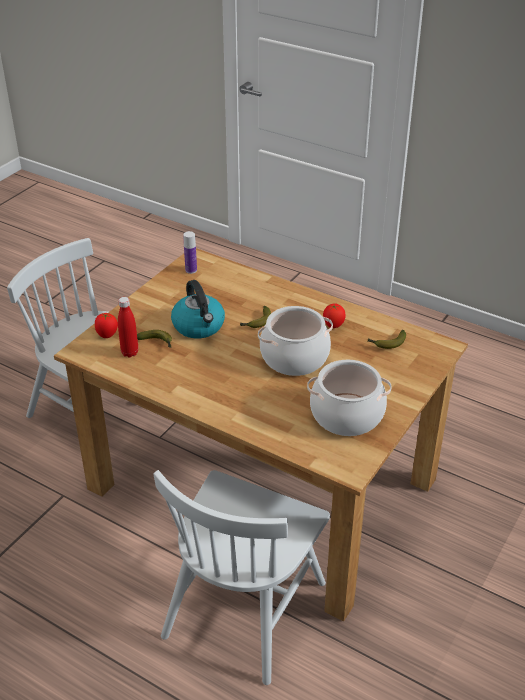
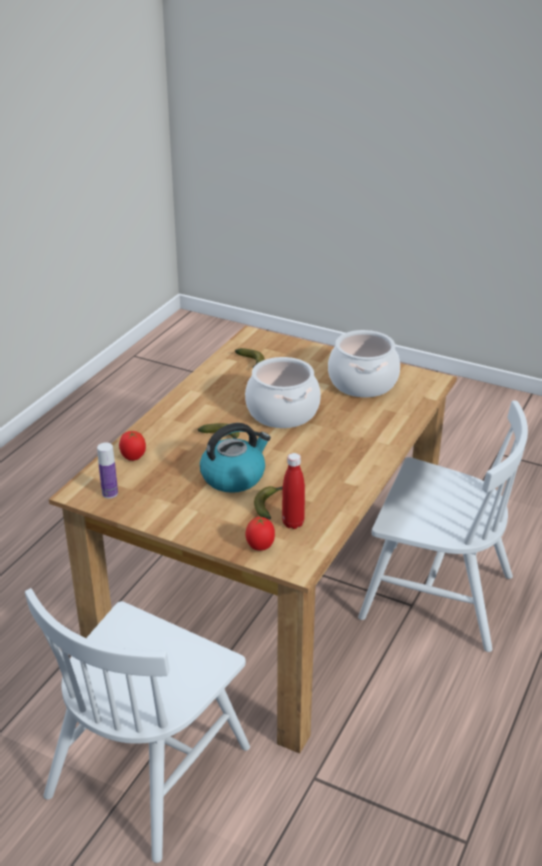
camera: 95 degrees left, 5 degrees down
(333, 326) = (225, 391): tomato -> tomato (133, 458)

